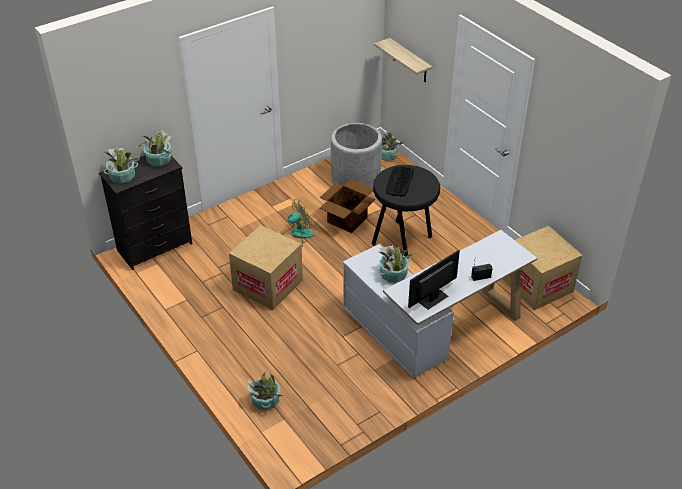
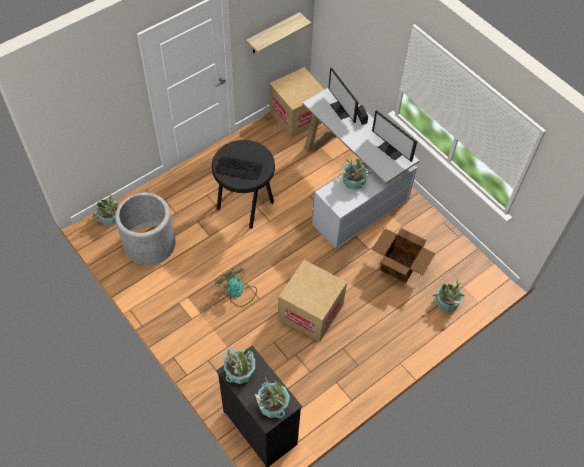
camera: 95 degrees left, 15 degrees up
(346, 220) = (215, 250): cardboard box -> cardboard box (399, 266)
(410, 61) = (90, 128): shelf -> shelf (273, 33)
(493, 260) = (341, 109): none -> monitor

